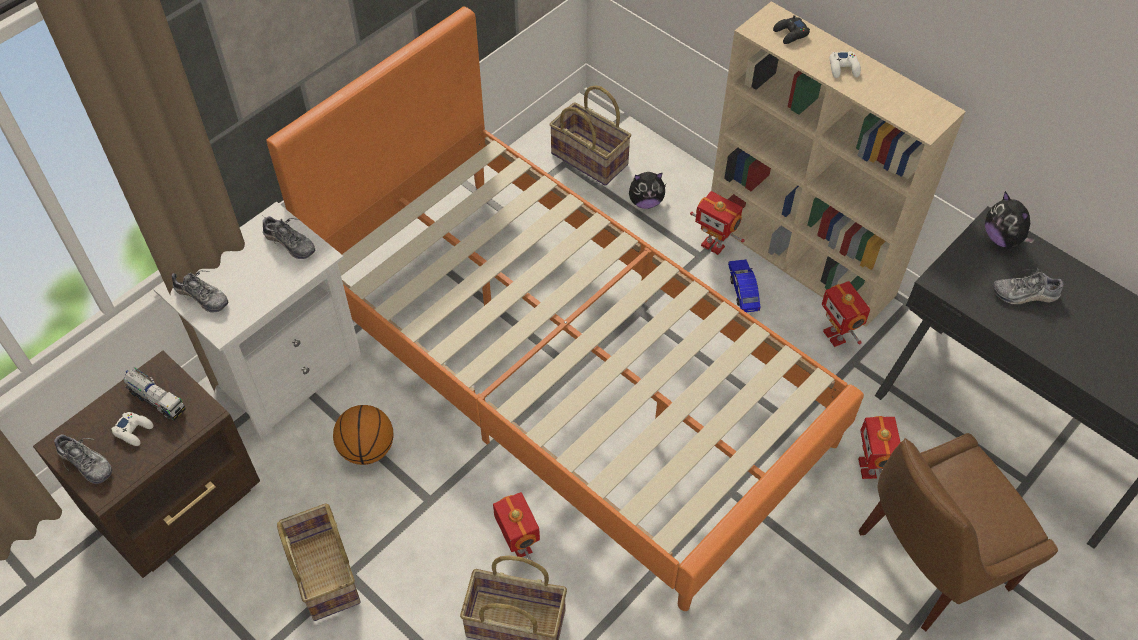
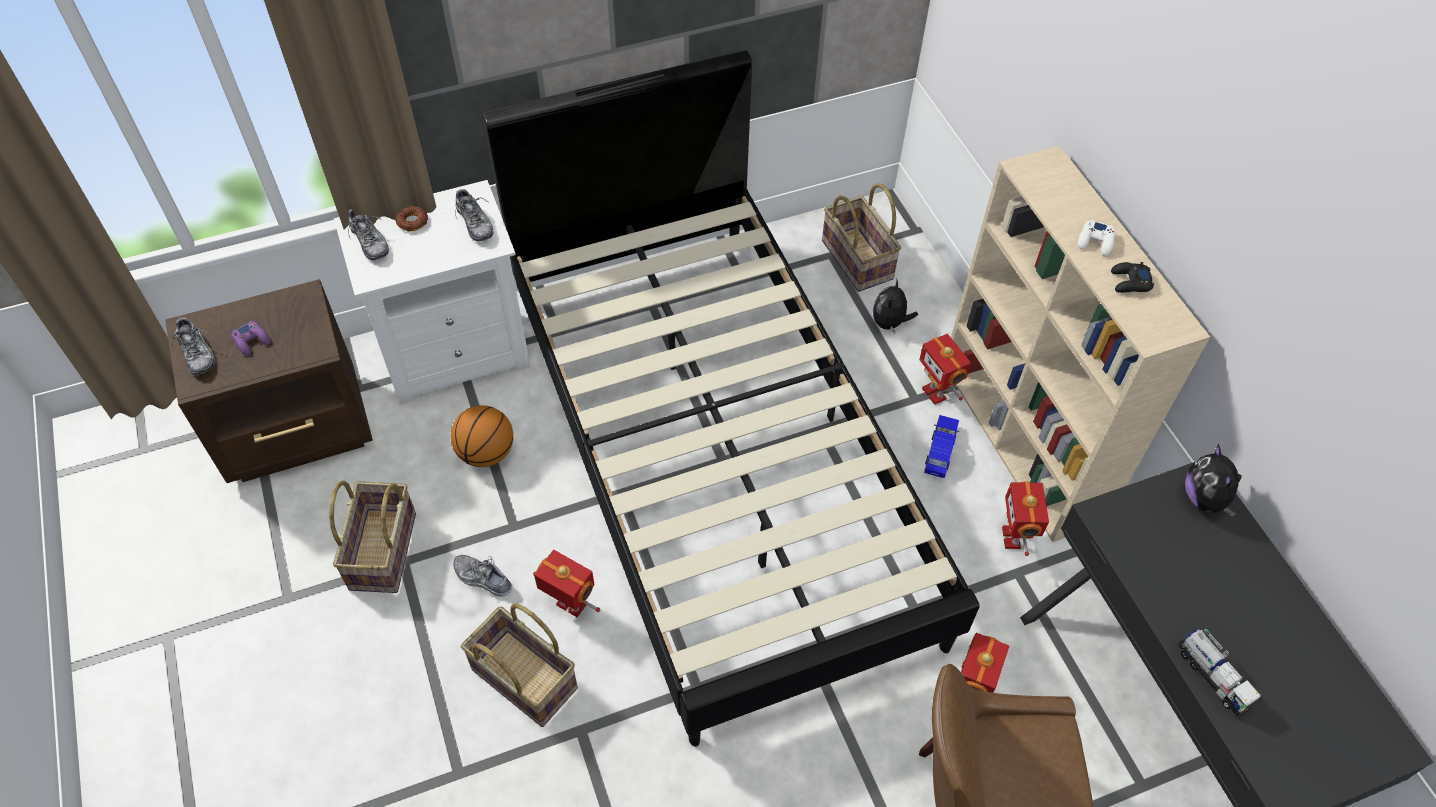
camera: 25 degrees right, 0 degrees up
(134, 430) = (252, 341): white game controller -> purple game controller
(157, 400) = (287, 322): toy truck -> toy truck (1212, 676)
(231, 264) = (412, 222): none -> donut
(518, 546) = (570, 606): toy robot -> toy robot turned 60 degrees counterclockwise
(568, 369) = (716, 457): orange bed -> black bed
(645, 202) = (889, 323): plush toy -> plush toy turned 90 degrees clockwise
(790, 34) = (1059, 186): black game controller -> black game controller (1130, 282)
(1025, 294) = (1194, 570): shoe -> shoe (483, 579)

